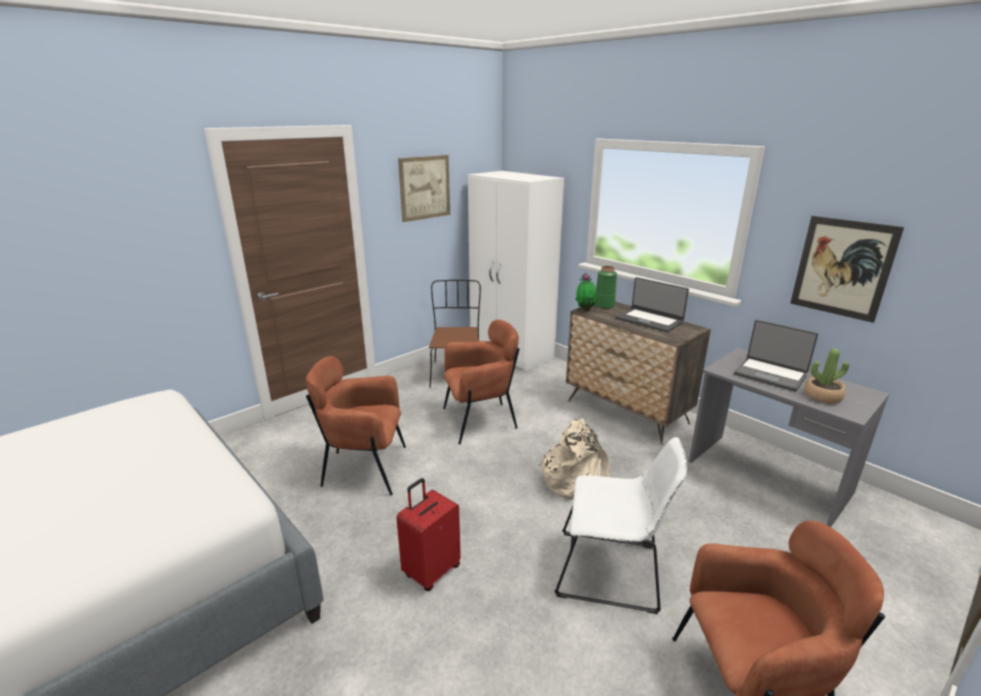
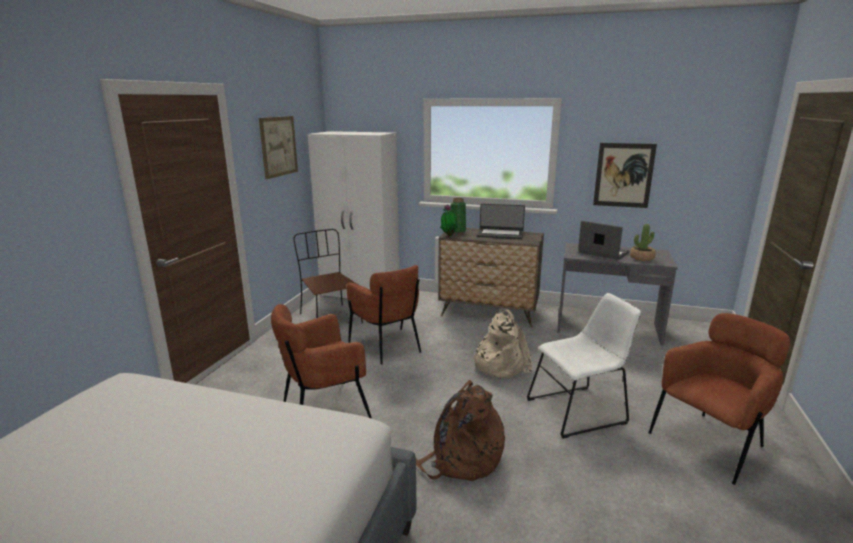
camera: 30 degrees left, 5 degrees down
(431, 570) = (462, 458): red suitcase -> brown backpack
(480, 421) = (388, 346): brown armchair -> brown armchair turned 105 degrees clockwise
(770, 375) = (602, 253): laptop -> laptop turned 150 degrees counterclockwise

